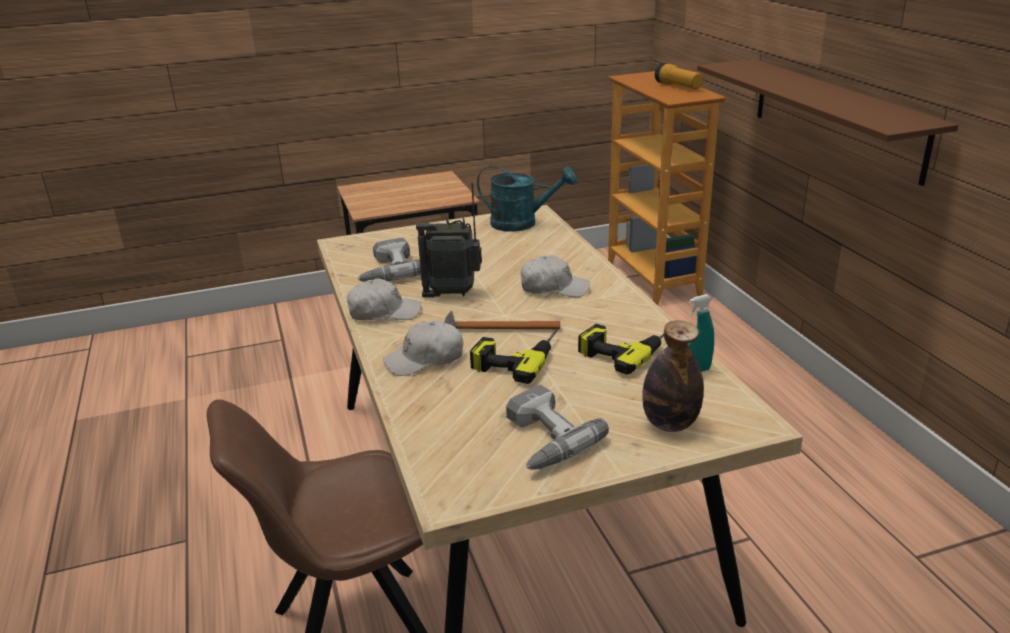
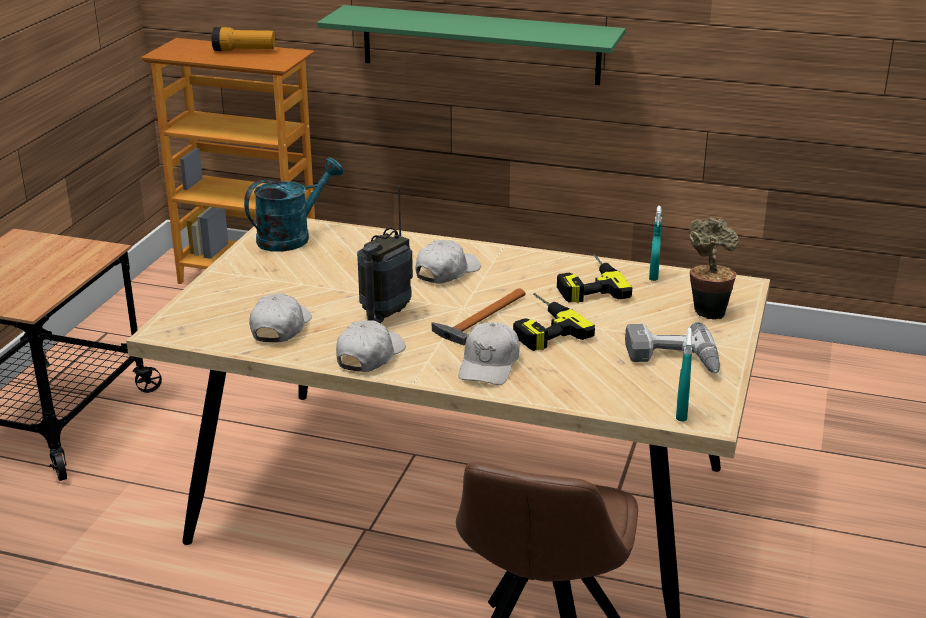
camera: 55 degrees left, 0 degrees up
(387, 270) = (280, 327): power drill -> white cap
(445, 480) = (681, 413): none -> turquoise spray bottle
(670, 424) = (707, 310): bottle -> potted plant
(835, 117) = (480, 44): brown shelf -> green shelf

